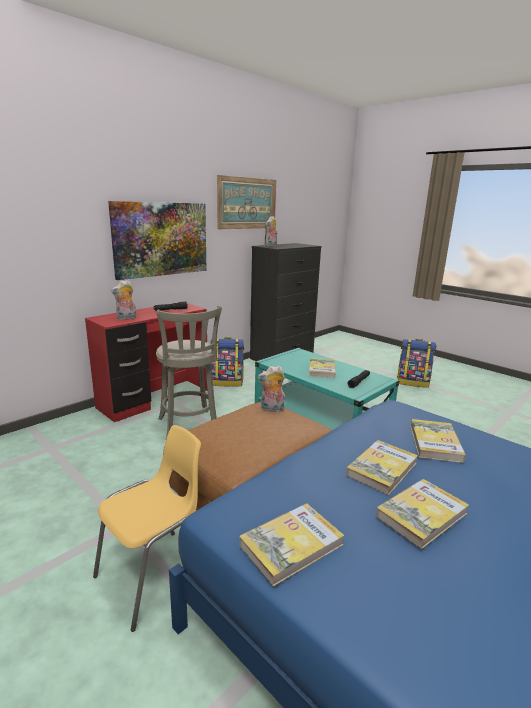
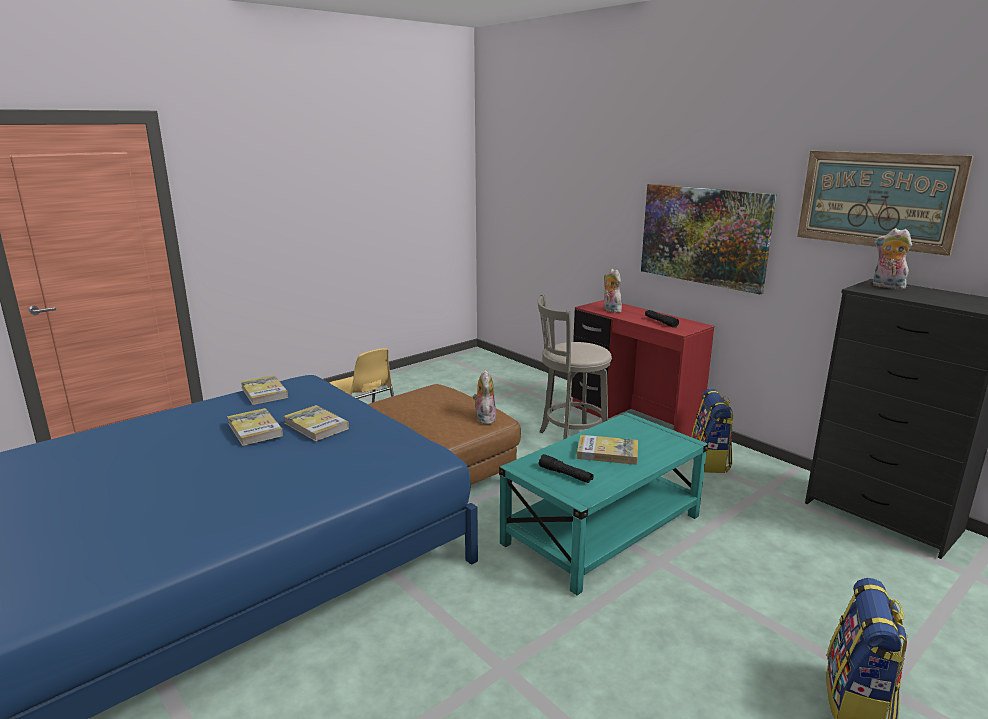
camera: 95 degrees right, 0 degrees up
(435, 443) = (337, 453): book -> none

